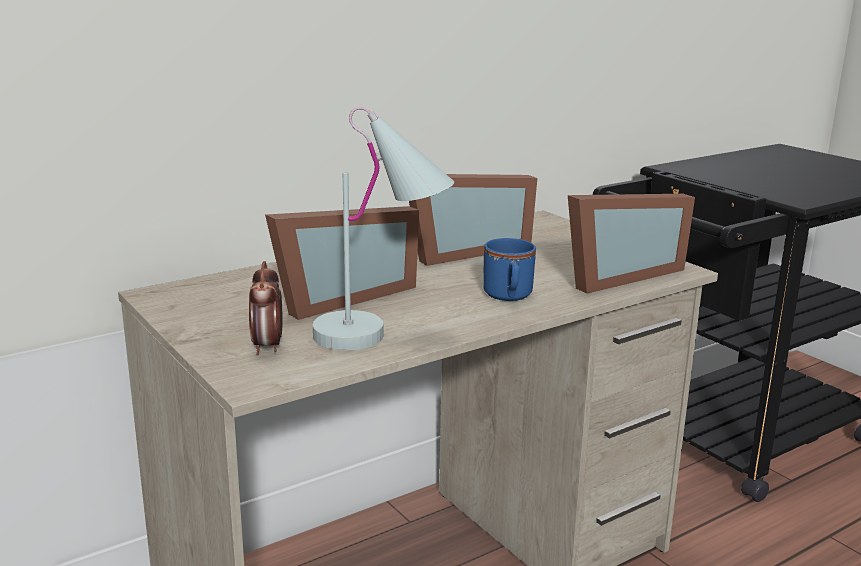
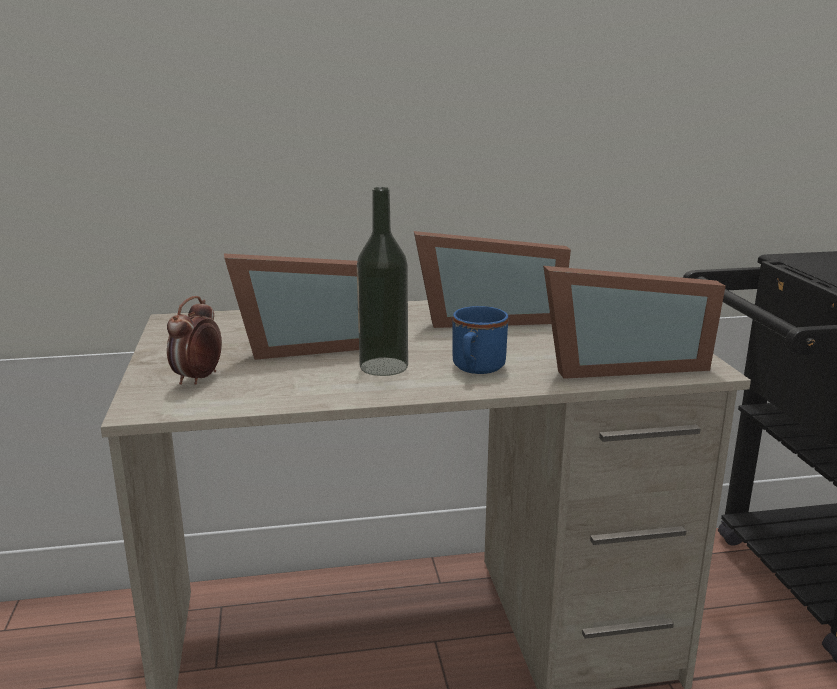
camera: 25 degrees right, 0 degrees up
(381, 335) = (306, 386): white table lamp -> none
(428, 307) = (383, 366): none -> bottle

